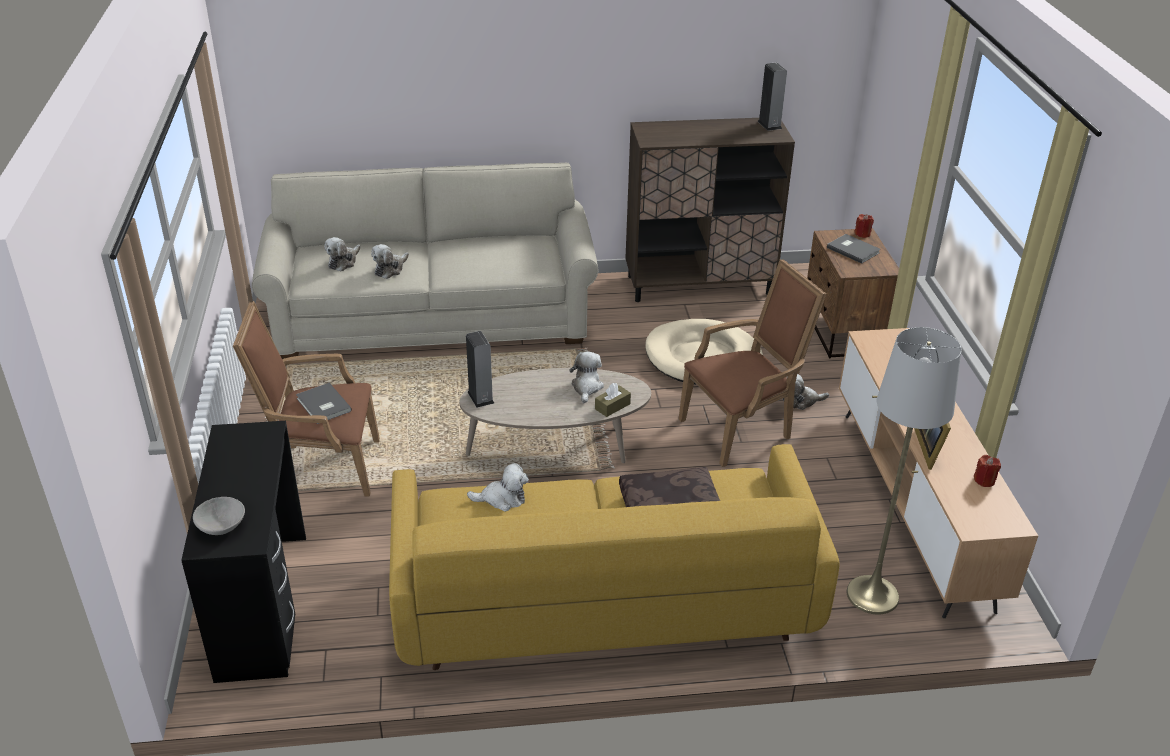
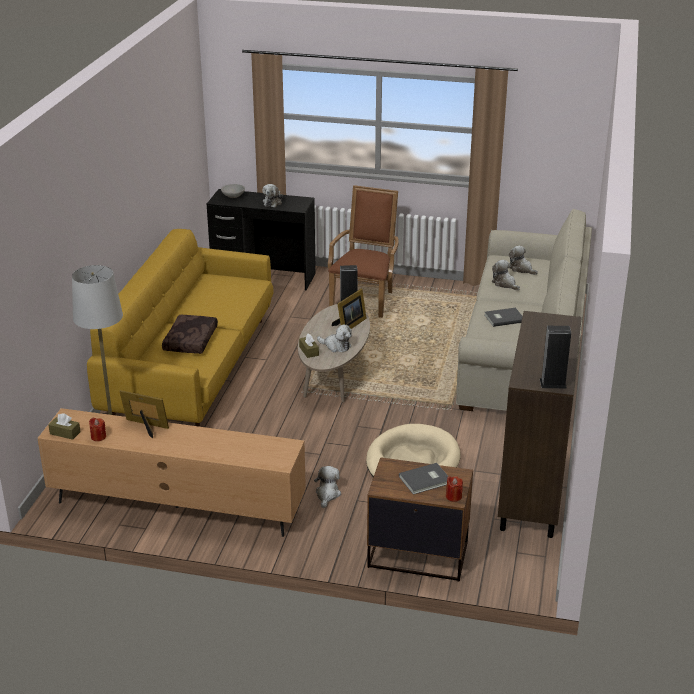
camera: 110 degrees right, 5 degrees down
(322, 405) = (360, 256): grey book -> grey book (503, 318)
(502, 499) = (239, 295): plush toy -> plush toy (273, 202)
(524, 388) = (349, 325): none -> picture frame
(742, 429) = (310, 455): brown armchair -> none
(1005, 513) = (65, 433): none -> brown tissue box

